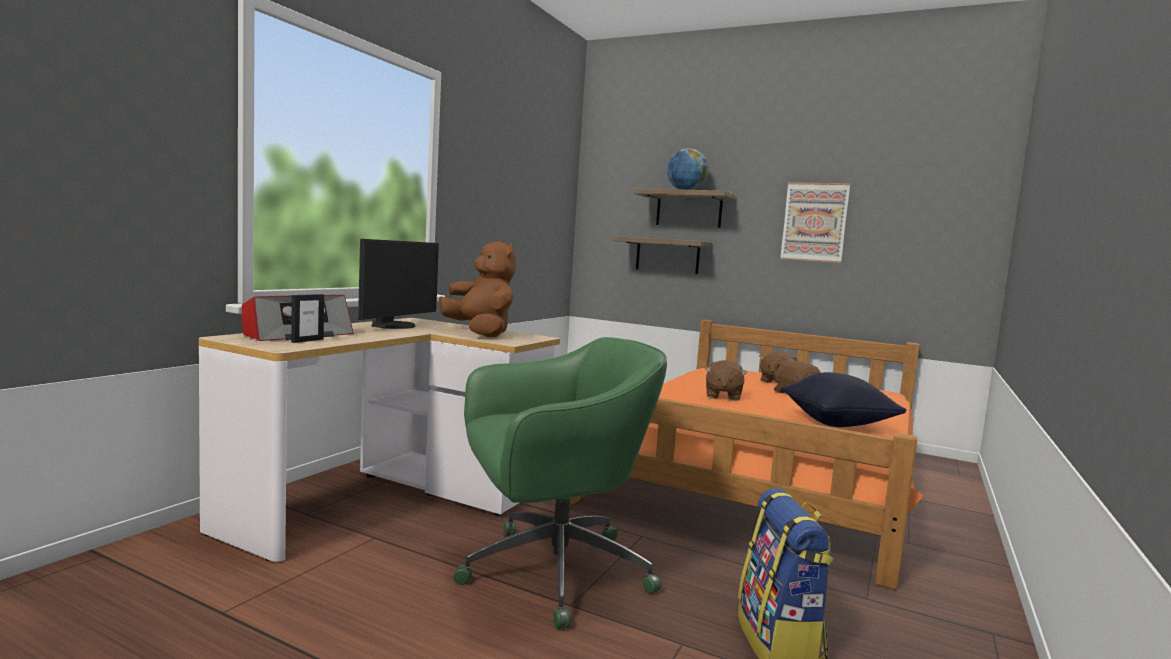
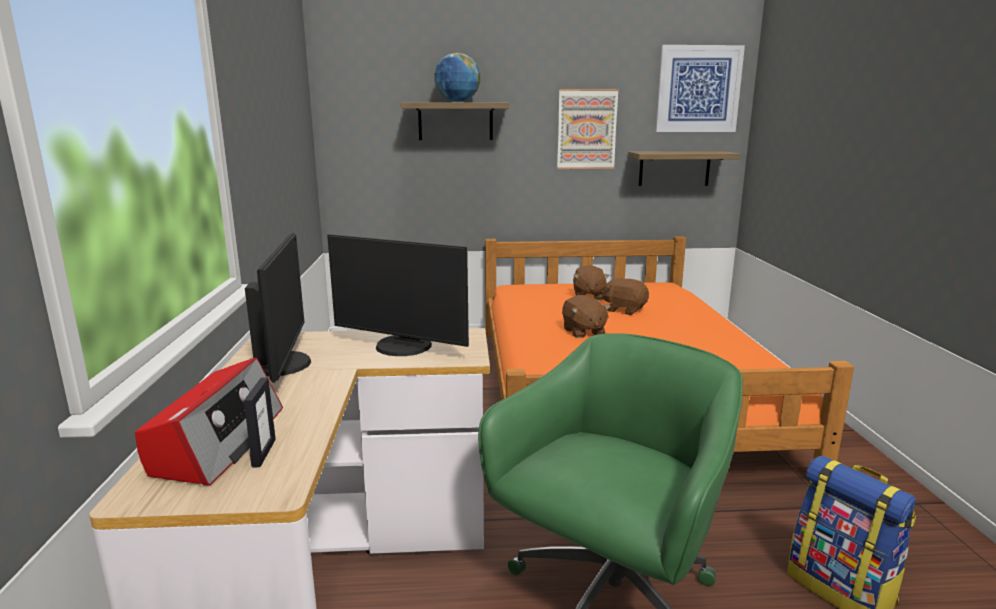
camera: 30 degrees left, 10 degrees up
(480, 333) = (402, 347): brown plush toy -> monitor
(667, 255) = (436, 174): shelf -> shelf (674, 168)
(837, 423) = (707, 342): black pillow -> none
(945, 185) = (698, 89): none -> picture

